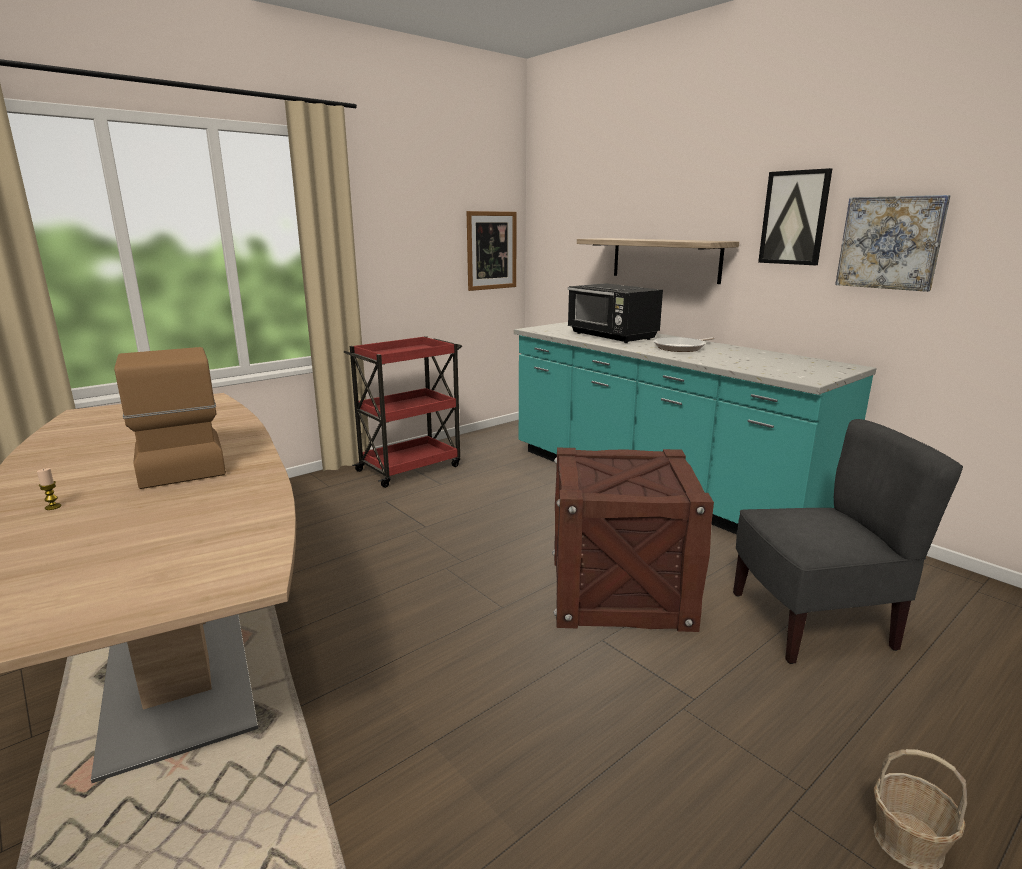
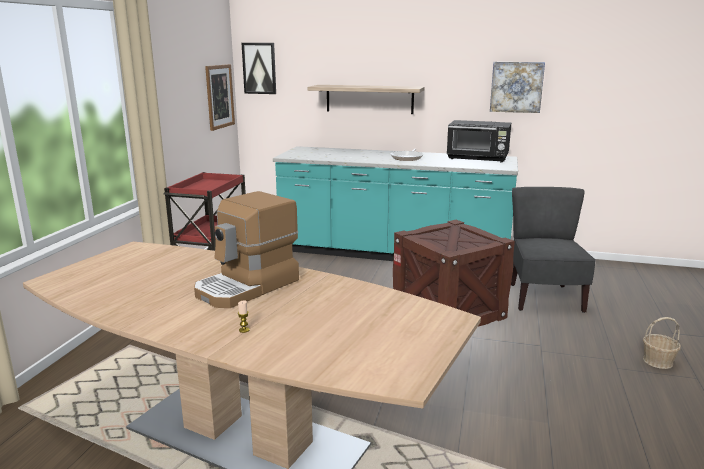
camera: 35 degrees left, 0 degrees up
(179, 462) = (248, 287): coffee machine -> coffee machine turned 75 degrees counterclockwise
(612, 336) = (350, 155): black microwave -> black microwave (478, 158)
(794, 218) = (459, 72): picture -> picture (259, 68)
(813, 623) = (544, 298): grey chair -> grey chair turned 45 degrees counterclockwise

